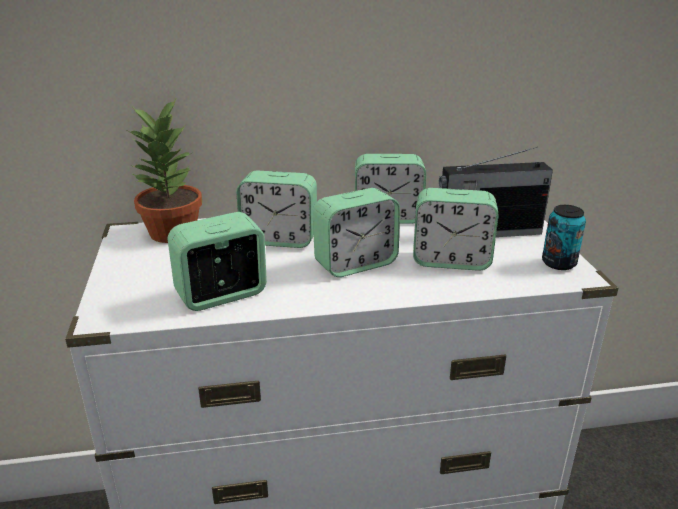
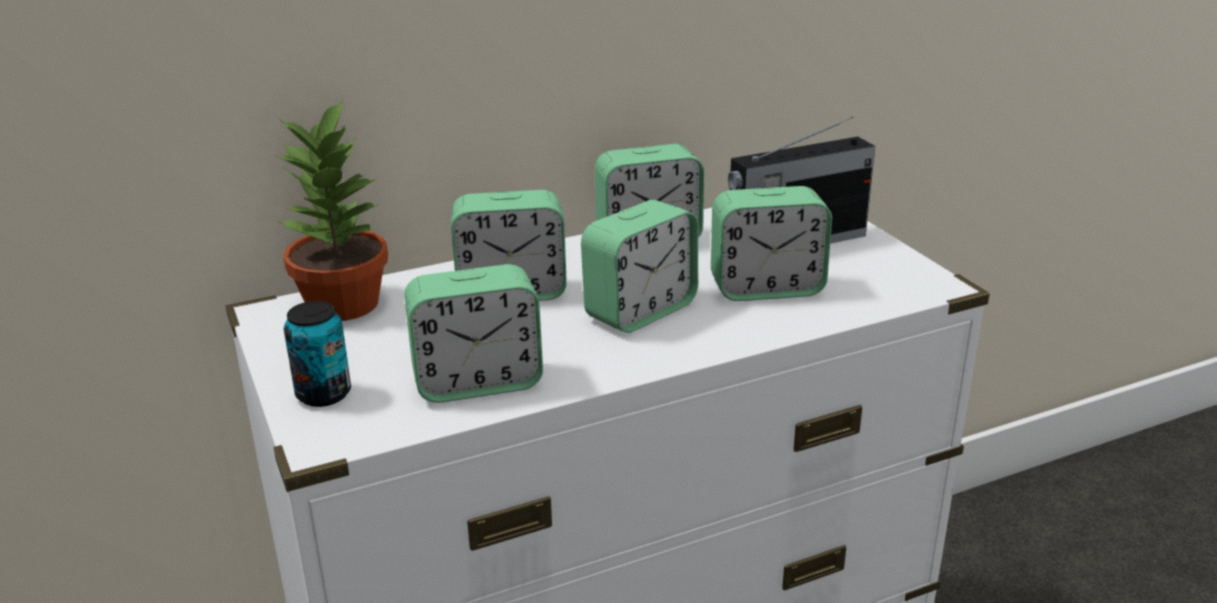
camera: 15 degrees left, 0 degrees up
(222, 295) = (477, 382): alarm clock -> alarm clock turned 150 degrees counterclockwise
(559, 263) = (905, 271): can -> can (323, 394)

